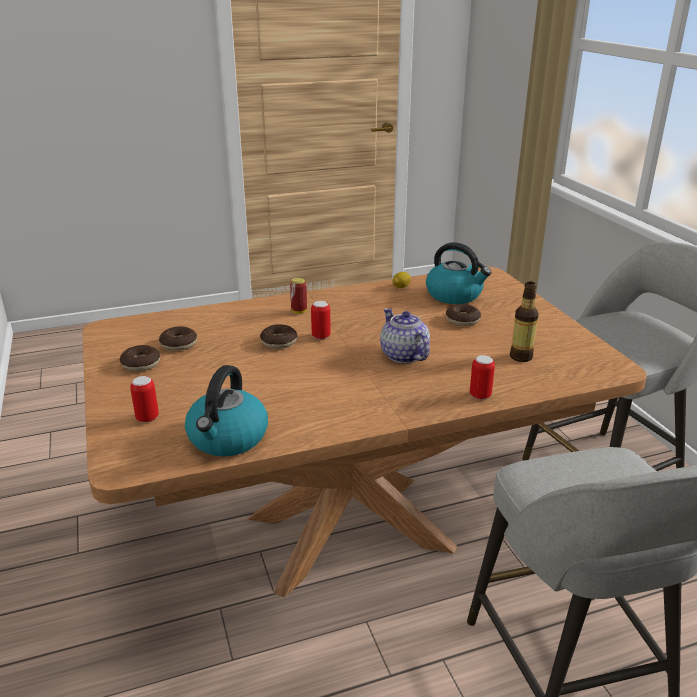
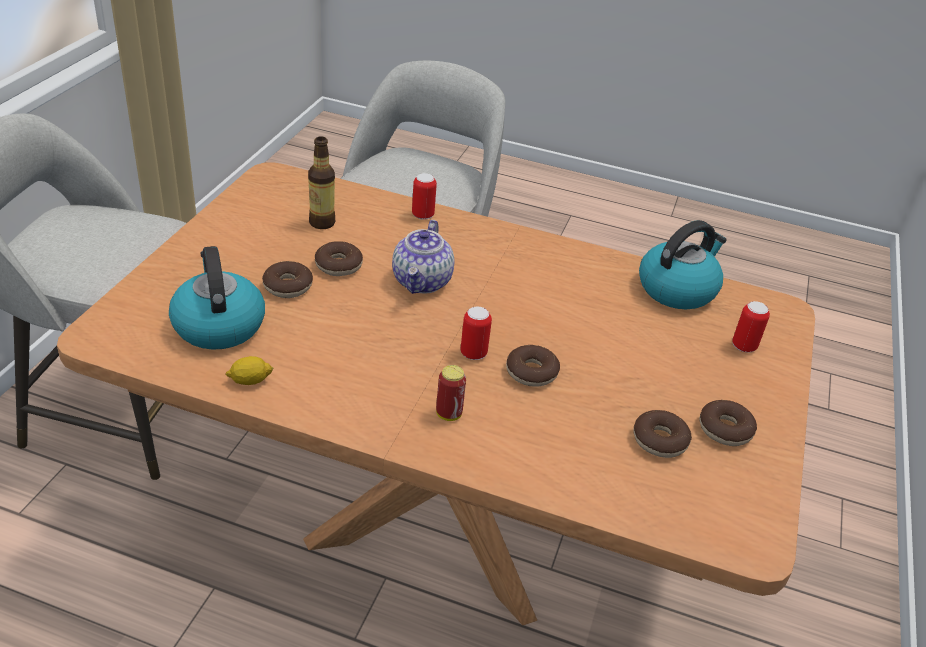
camera: 145 degrees left, 10 degrees up
(461, 340) = (338, 265): none -> donut

